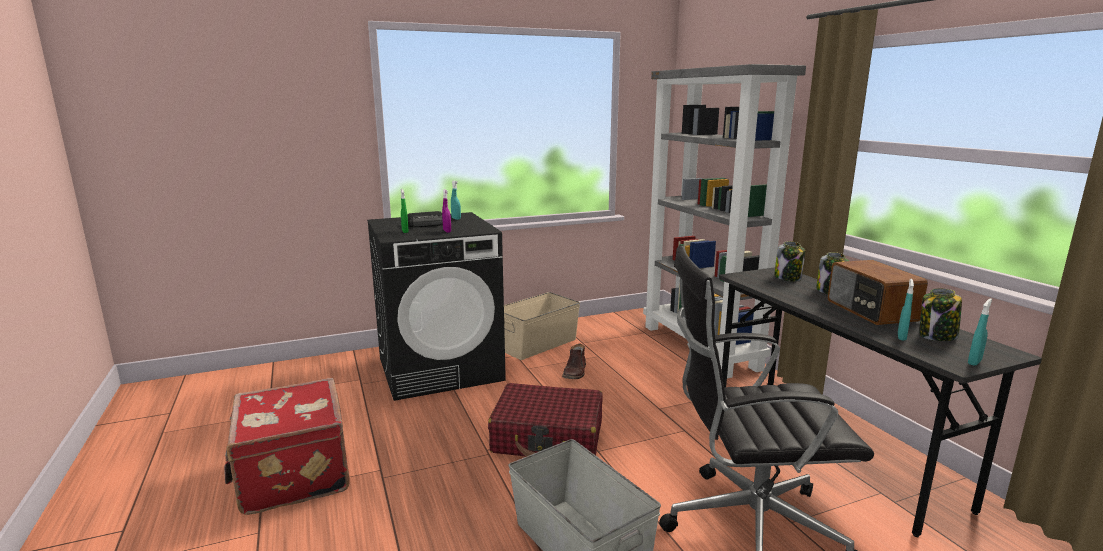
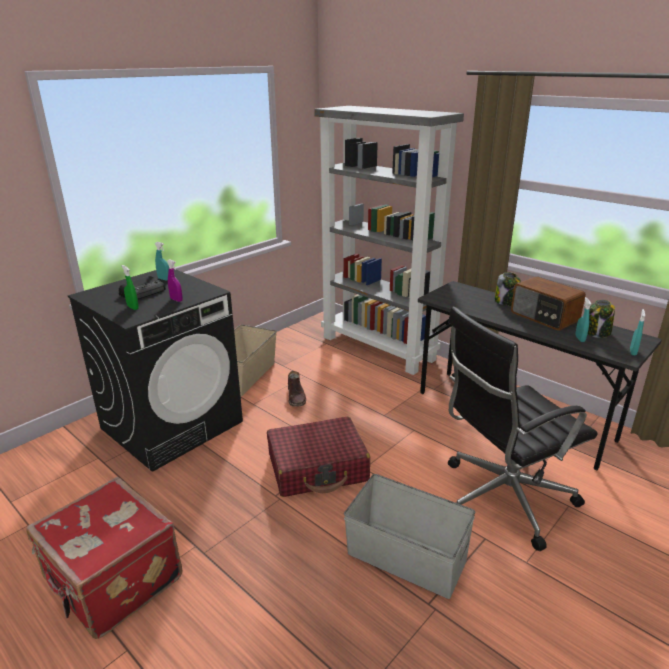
camera: 25 degrees left, 10 degrees up
(788, 277) = (467, 292): jar -> none

